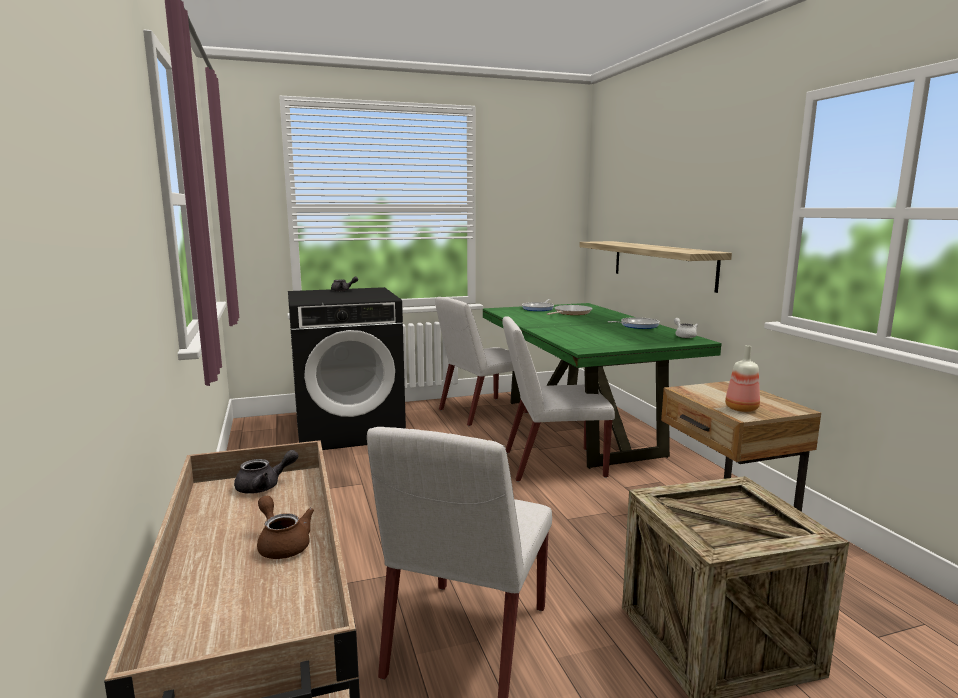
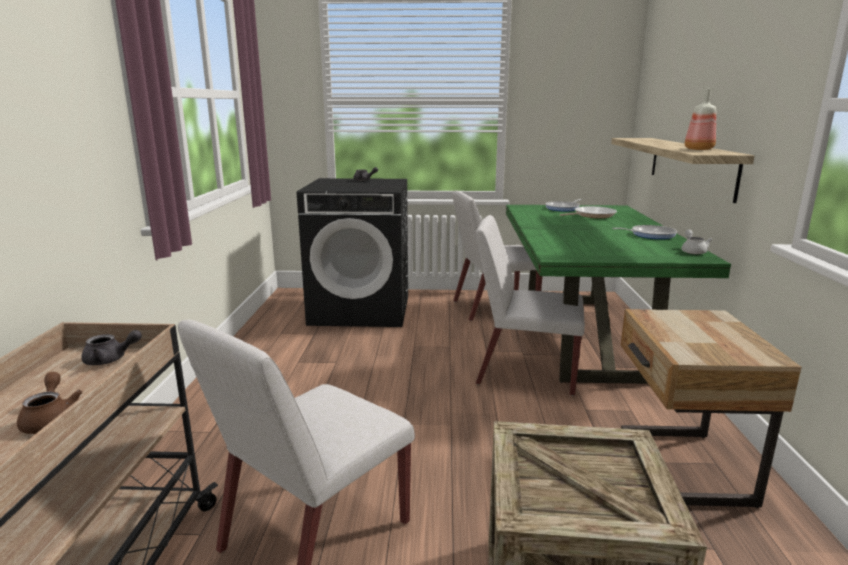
camera: 20 degrees right, 5 degrees up
(742, 409) = (694, 348): bottle -> bottle (699, 149)

